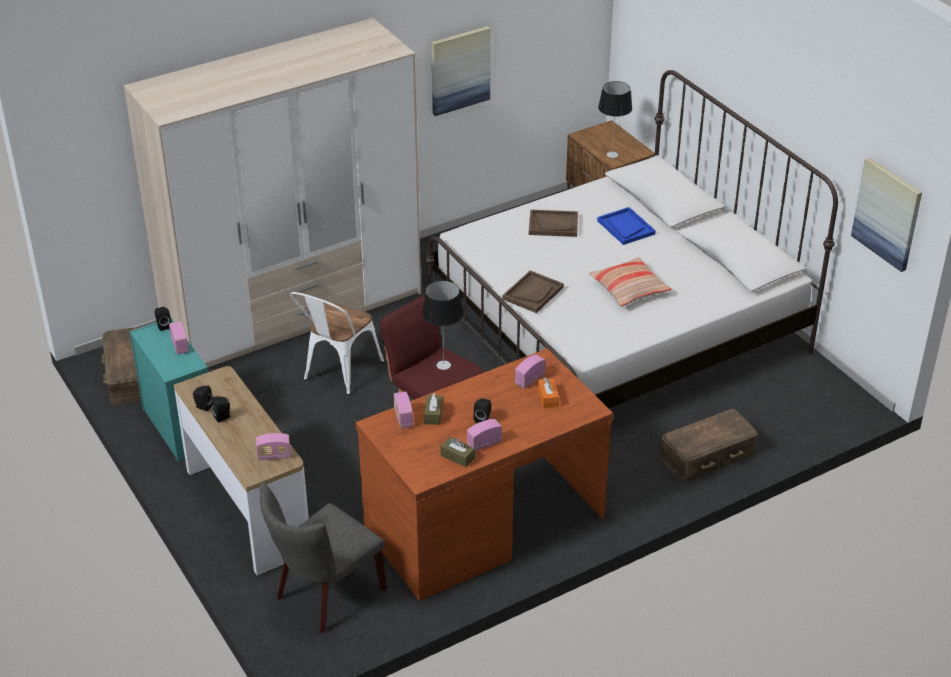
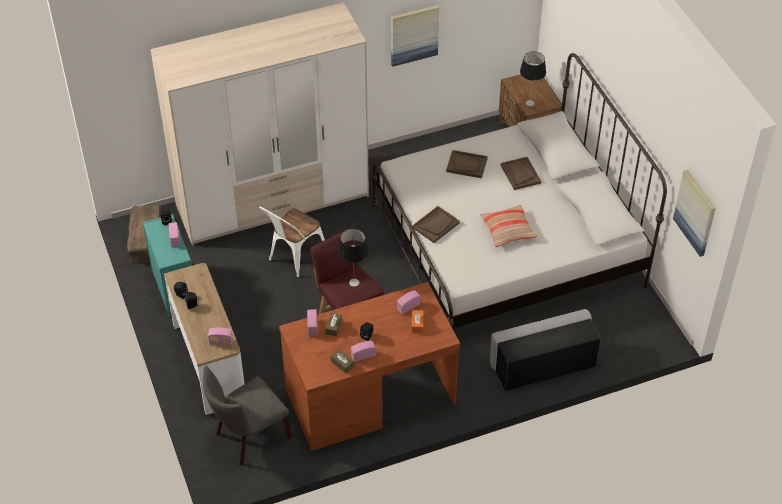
camera: 10 degrees right, 10 degrees up
(625, 227) = (520, 174): blue tray -> brown tray
(707, 456) = (543, 364): brown storage box -> grey ottoman

